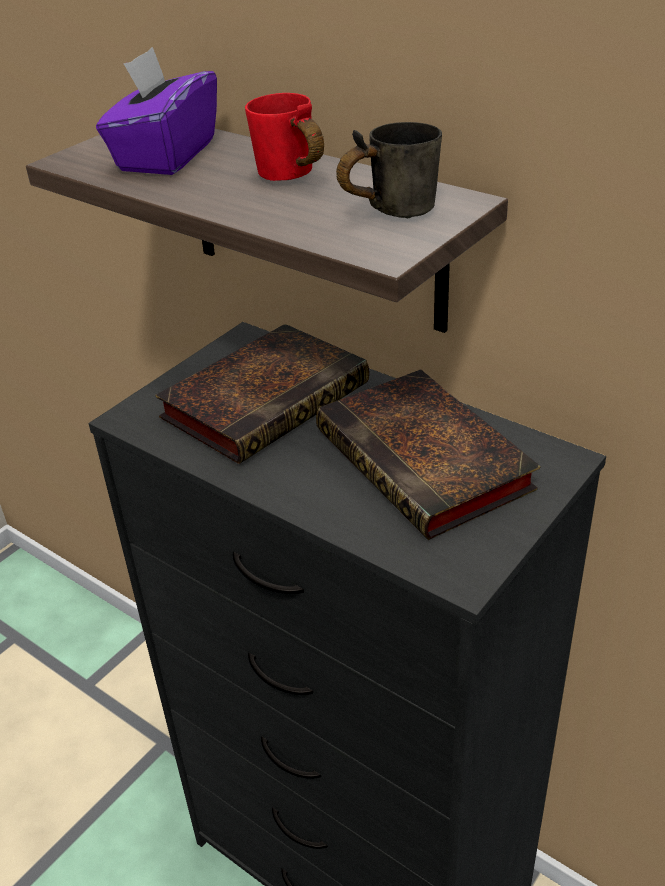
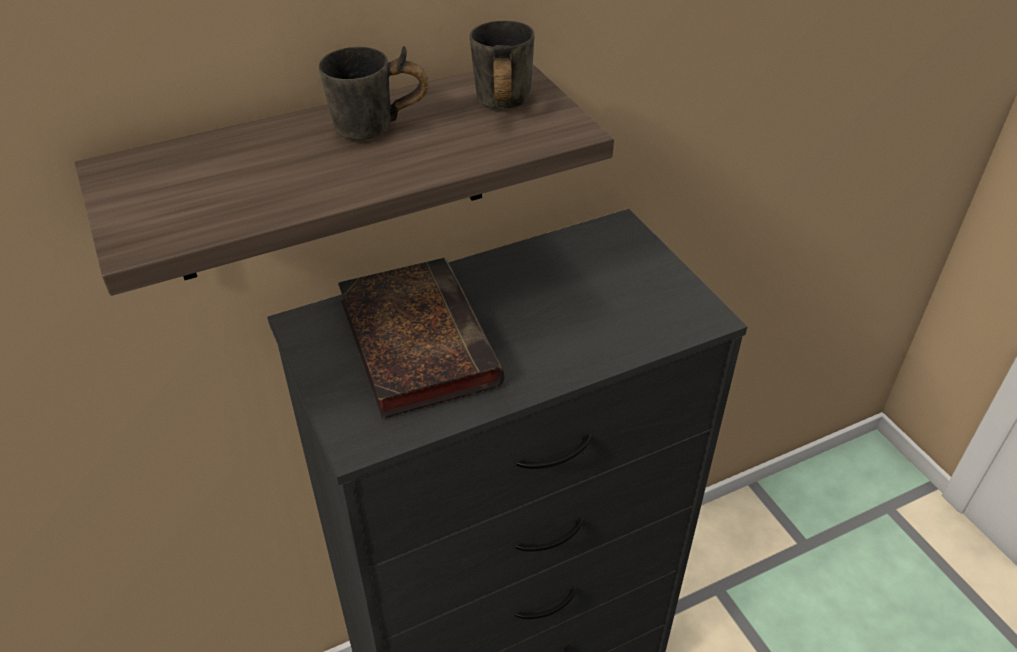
camera: 65 degrees left, 5 degrees up
(166, 155) = (222, 178): purple tissue box -> none
(286, 181) = (377, 132): red mug -> grey mug
(428, 463) = (576, 286): book -> none

